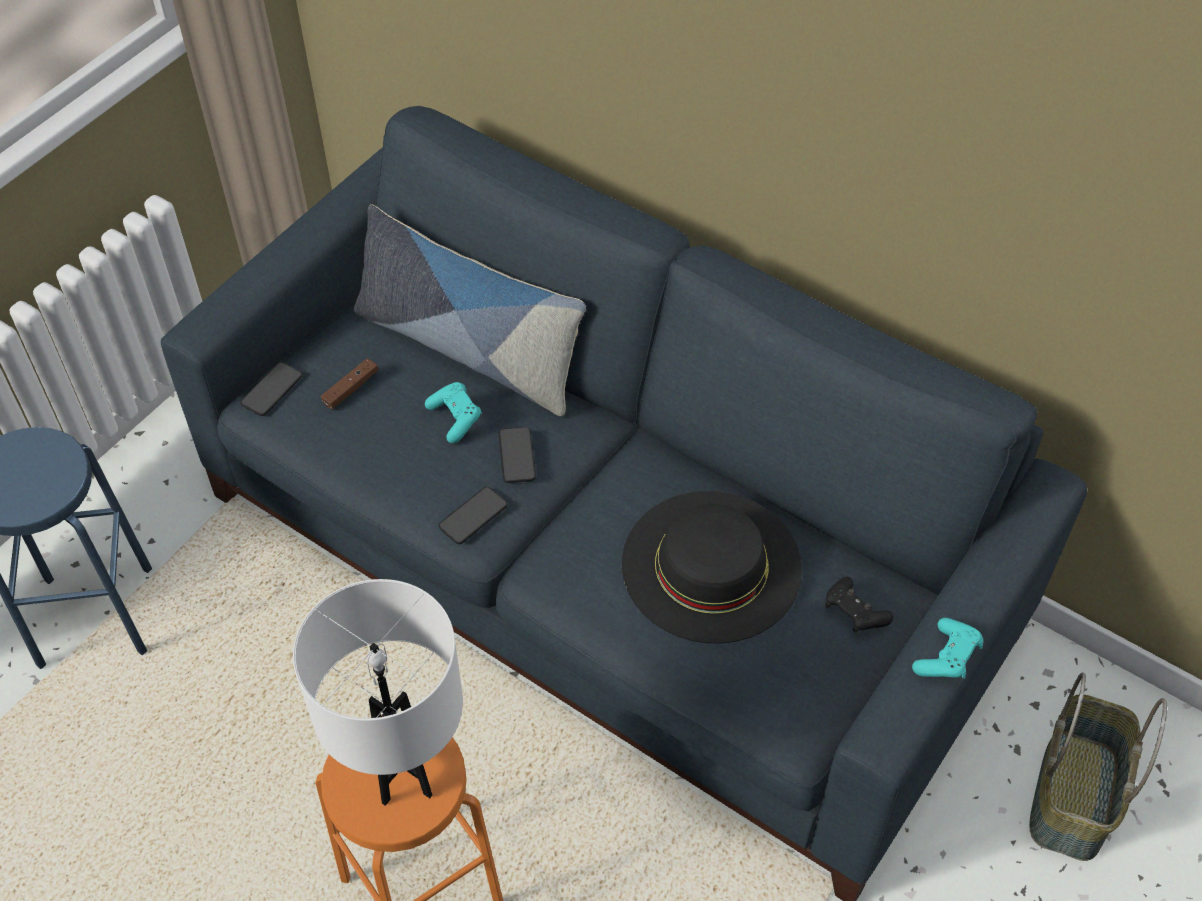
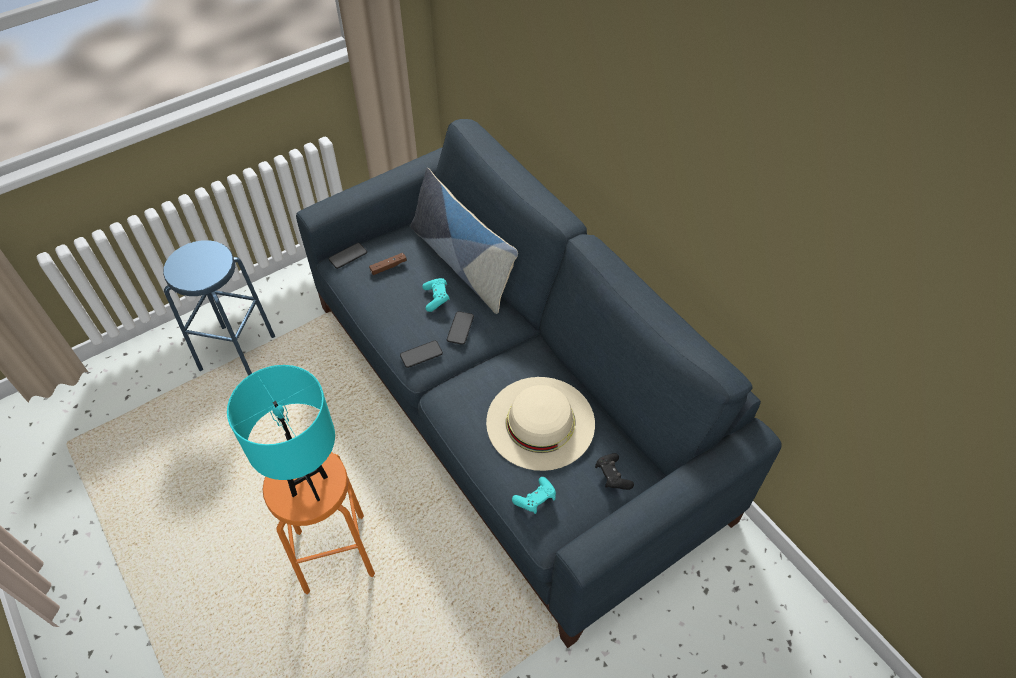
camera: 20 degrees right, 0 degrees up
(405, 779) = (310, 486): white table lamp -> turquoise table lamp
(711, 565) = (540, 422): black hat -> beige hat
(947, 658) = (644, 520): turquoise game controller -> turquoise game controller (535, 499)
(1075, 797) = (730, 631): basket -> none

